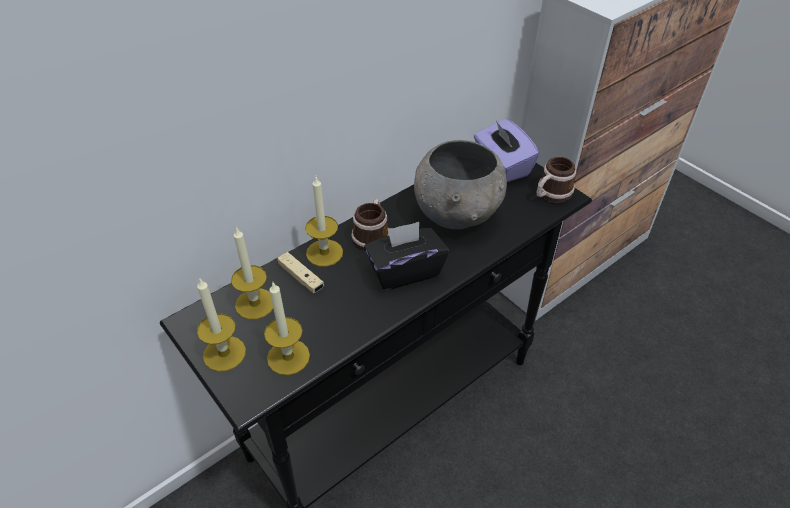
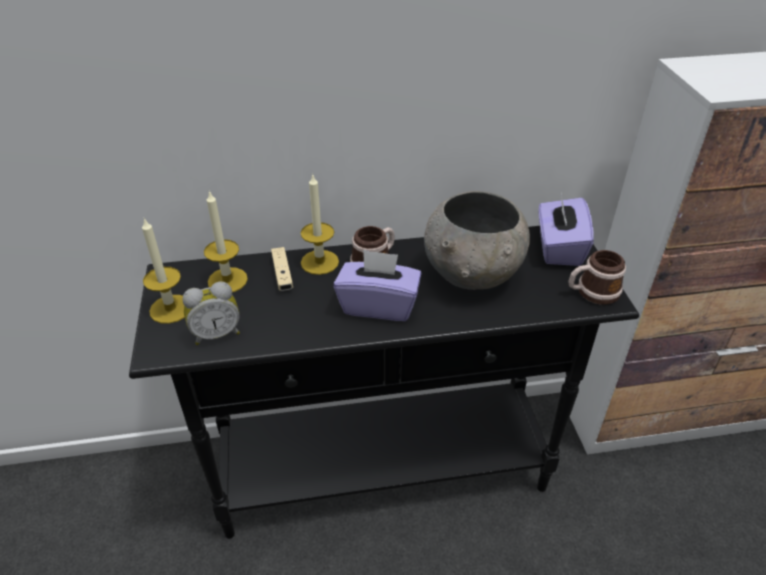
camera: 30 degrees right, 5 degrees down
(288, 357) = (216, 334): candle -> alarm clock
(405, 270) = (378, 305): black tissue box -> purple tissue box

